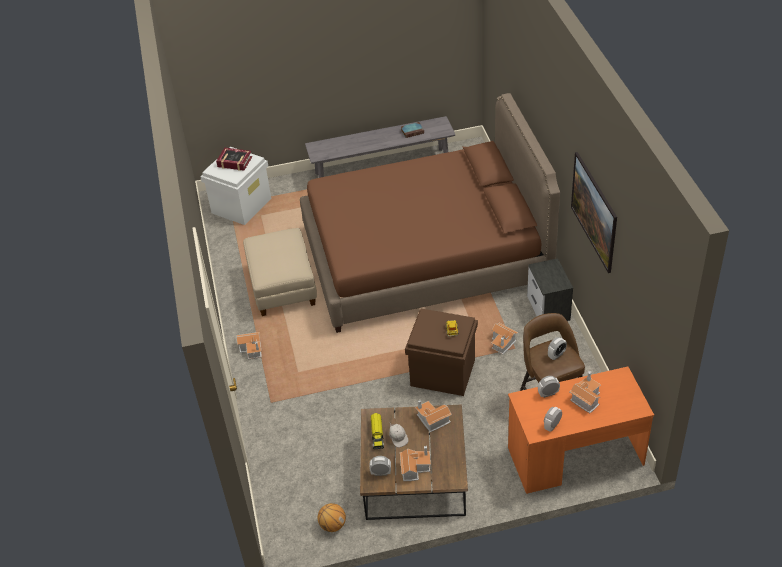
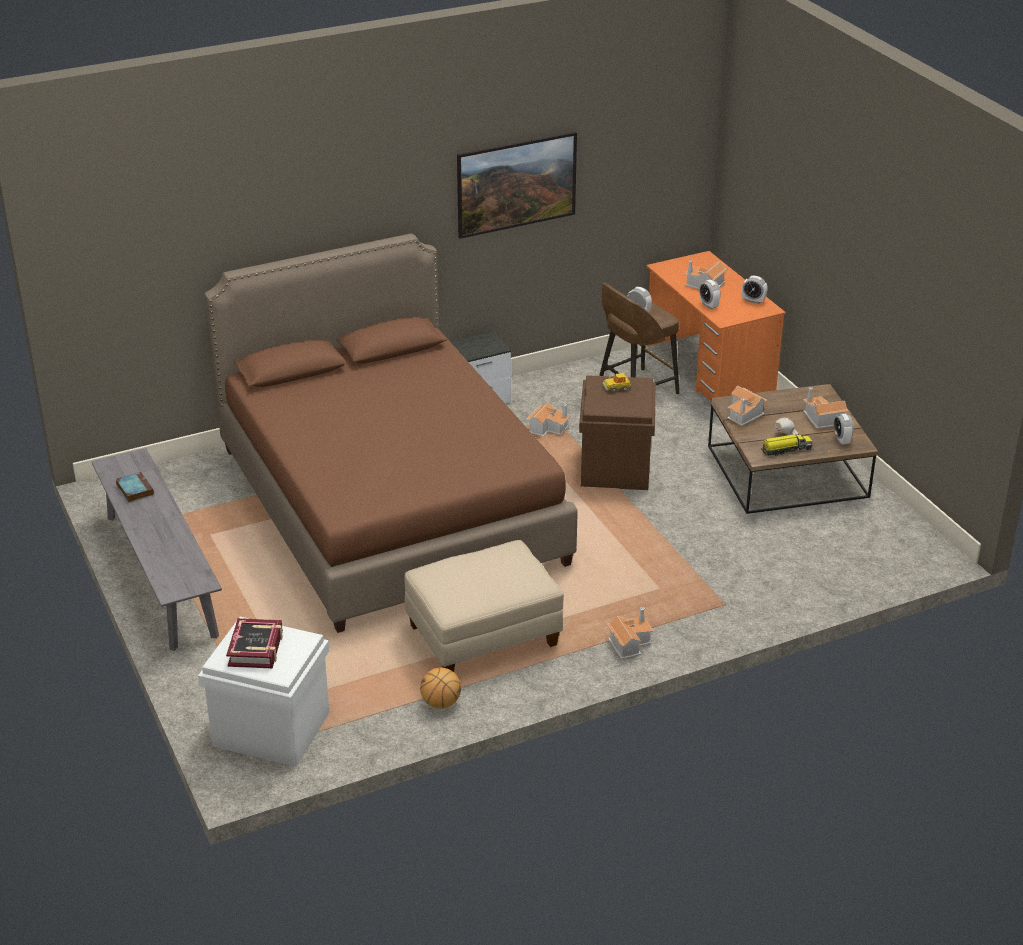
camera: 105 degrees left, 10 degrees down
(332, 525) = (891, 520): basketball -> basketball (441, 703)

